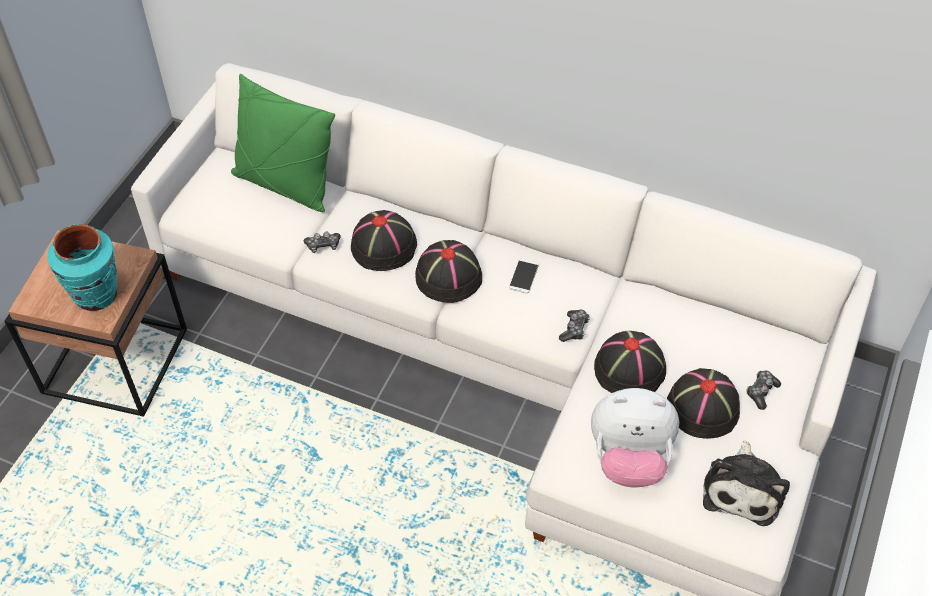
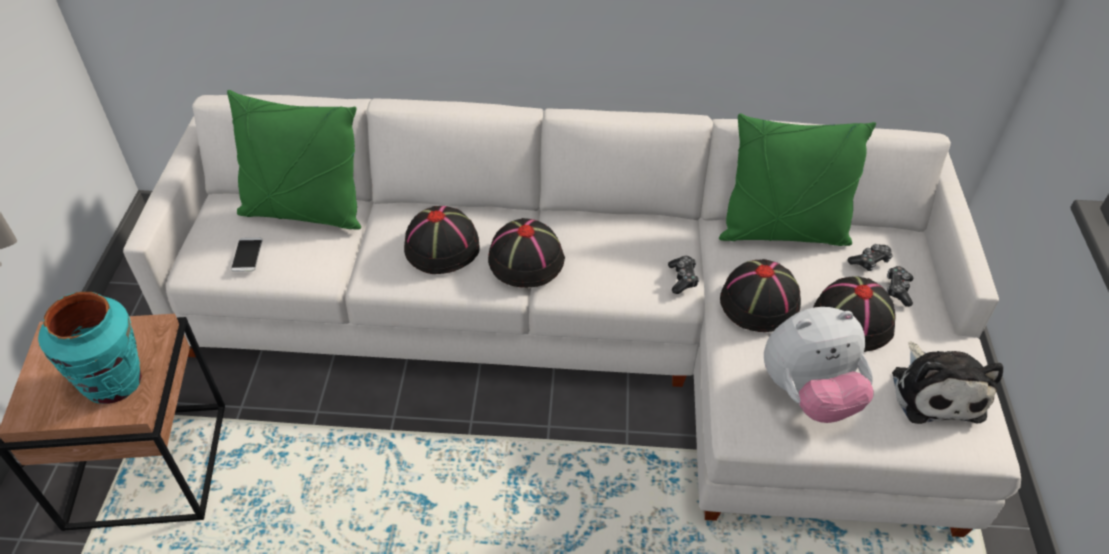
camera: 20 degrees left, 5 degrees down
(323, 245) = (373, 263): game controller -> game controller (870, 261)
(524, 276) = (605, 240): phone -> phone (247, 255)
(687, 310) = (782, 232): none -> green pillow

